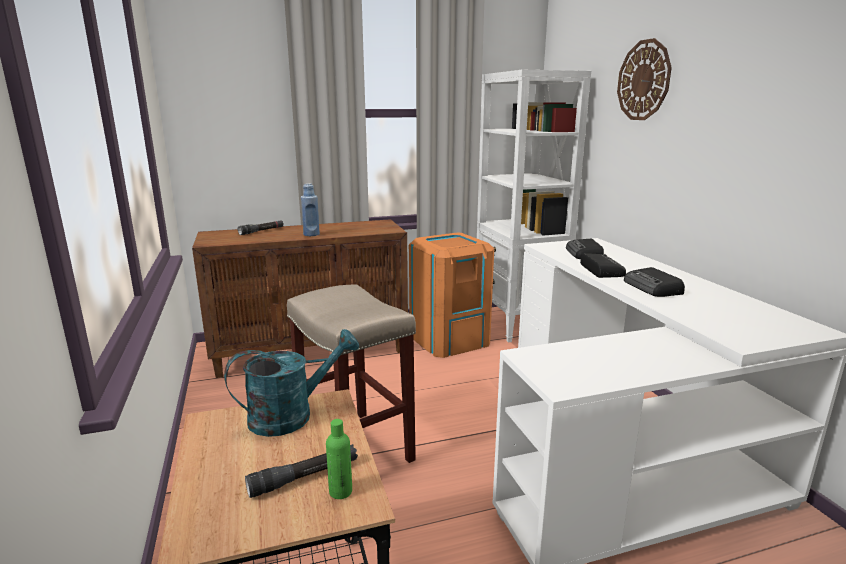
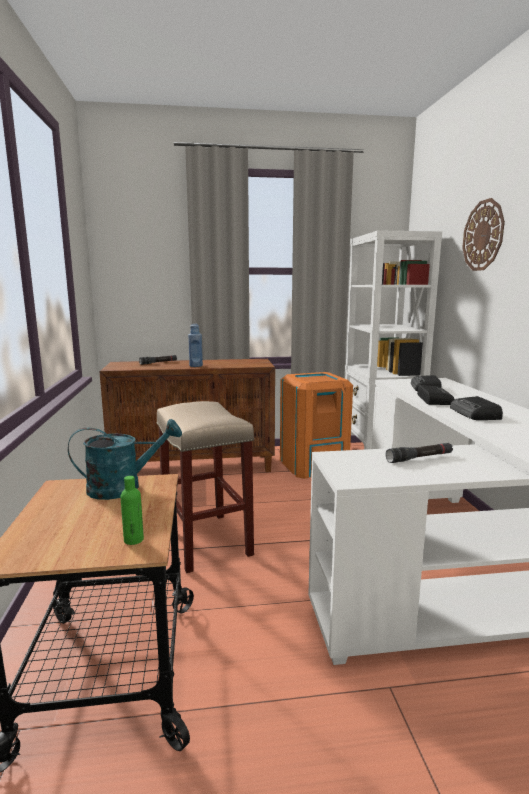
camera: 10 degrees right, 5 degrees down
(304, 477) = (111, 528): black flashlight -> black flashlight (419, 458)

